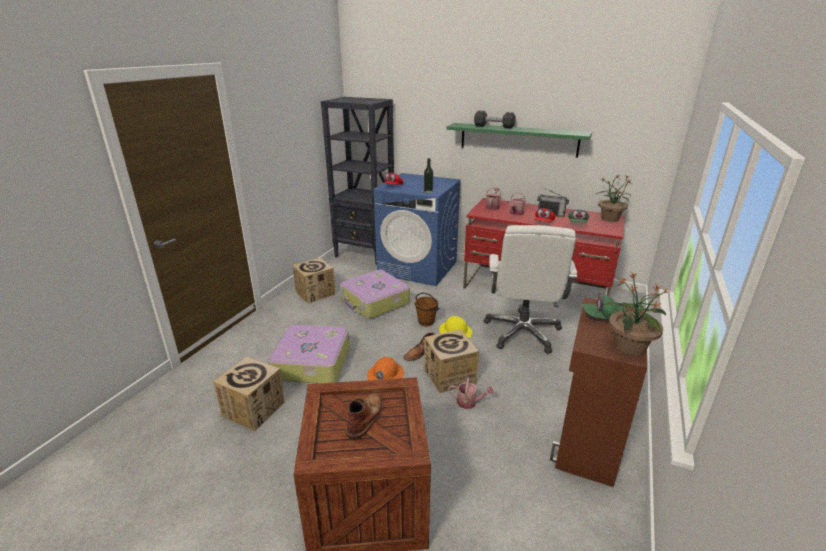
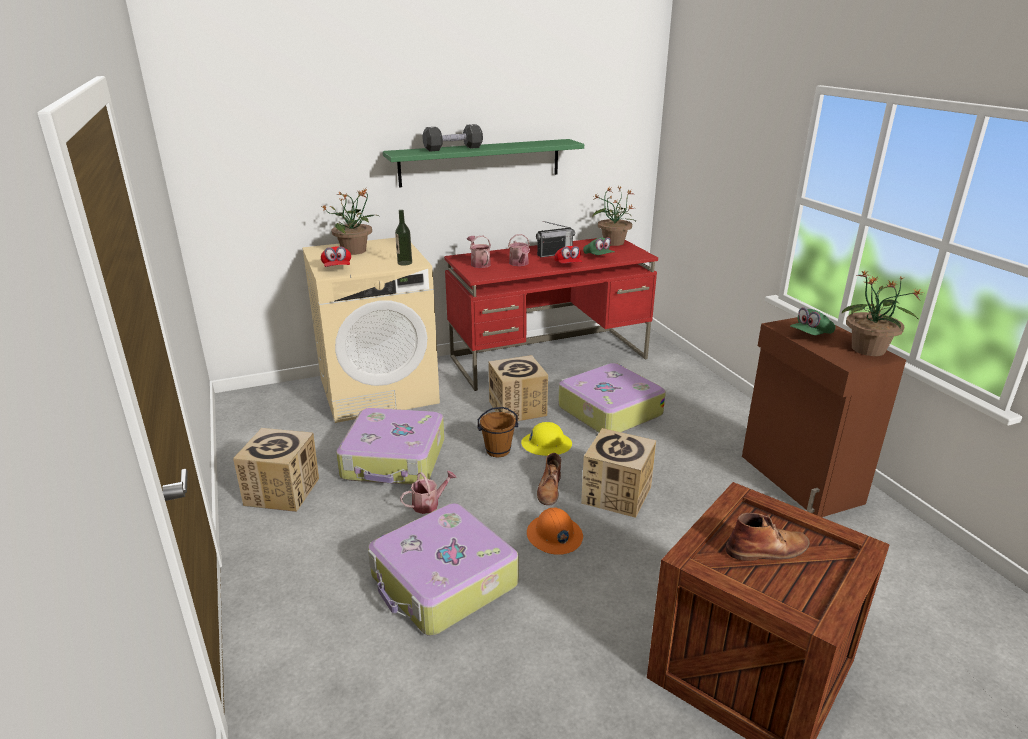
camera: 45 degrees left, 0 degrees up
(254, 409) = (469, 689): cardboard box -> cardboard box (517, 408)
(365, 254) = (268, 403): black bookcase -> none
(366, 417) = (768, 549): brown boot -> brown boot turned 105 degrees clockwise
(418, 268) = (379, 390): blue washing machine -> beige washing machine
(419, 180) = (355, 251): none -> potted plant
(469, 402) = (674, 508): watering can -> watering can (429, 504)
(522, 332) = (608, 411): white office chair -> suitcase

